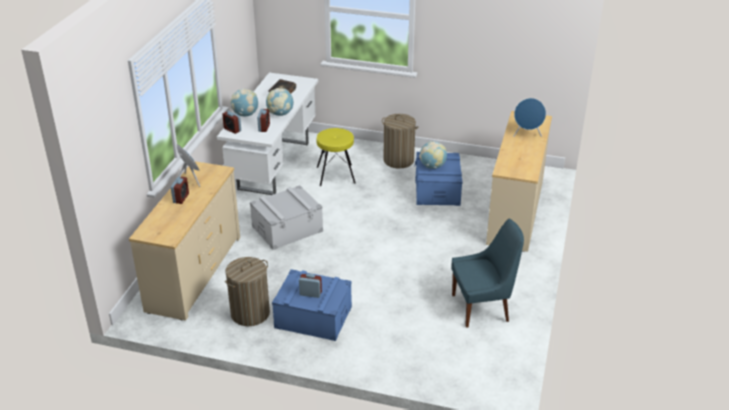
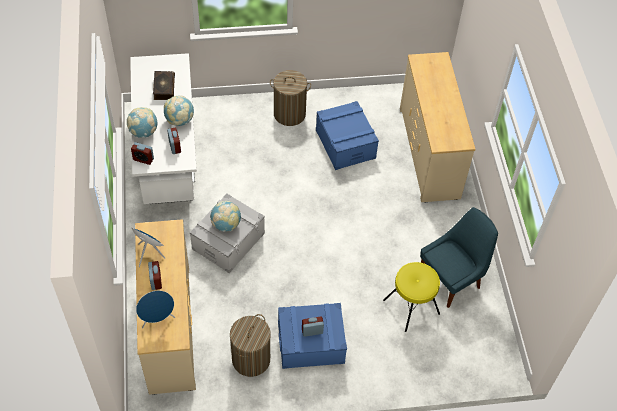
camera: 25 degrees left, 20 degrees up
(336, 175) = (238, 153): yellow stool -> yellow stool (411, 307)
(432, 166) = (341, 128): globe -> globe (226, 224)
(527, 135) = (438, 86): blue speaker -> blue speaker (157, 319)

